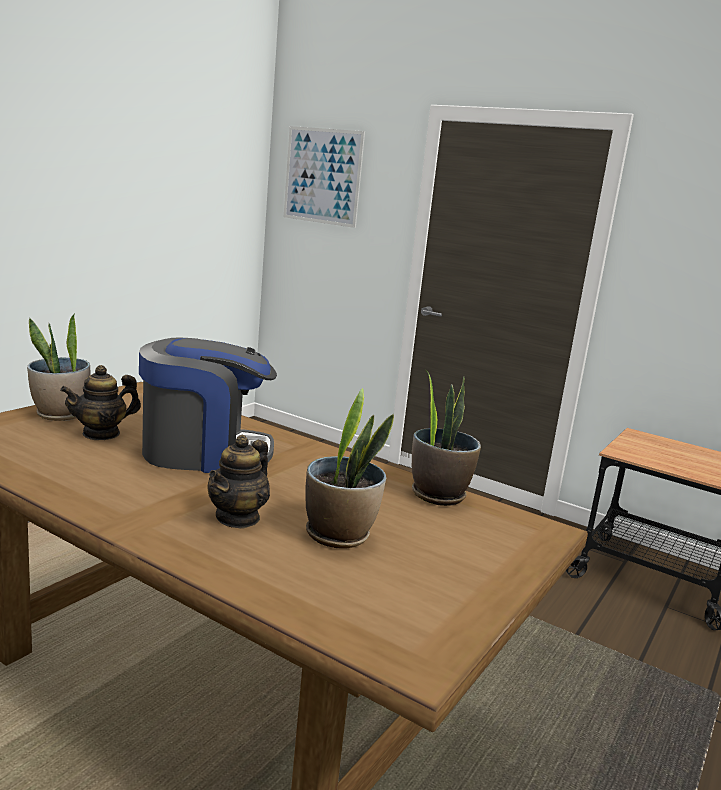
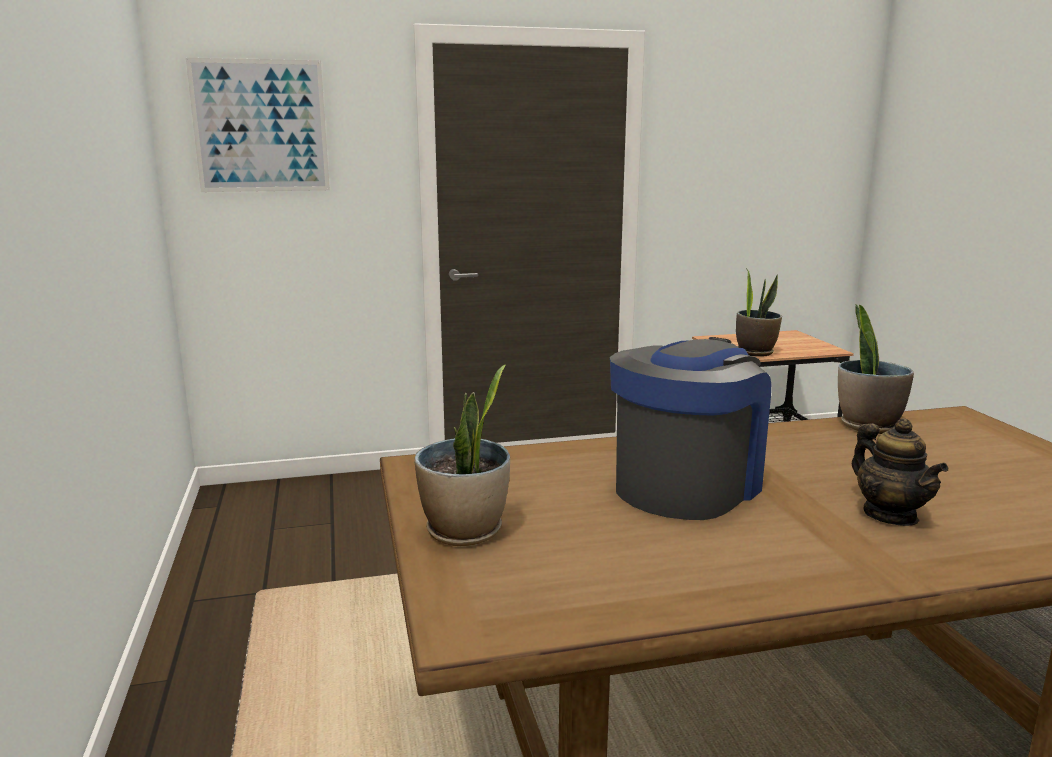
camera: 45 degrees left, 0 degrees up
(101, 434) = (570, 523): teapot -> none
(339, 535) = (949, 485): potted plant -> potted plant (755, 352)

